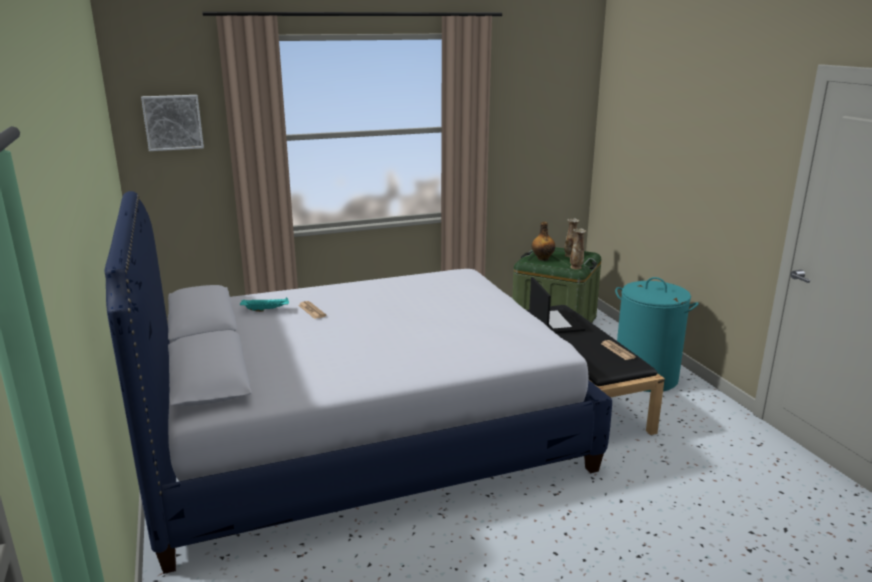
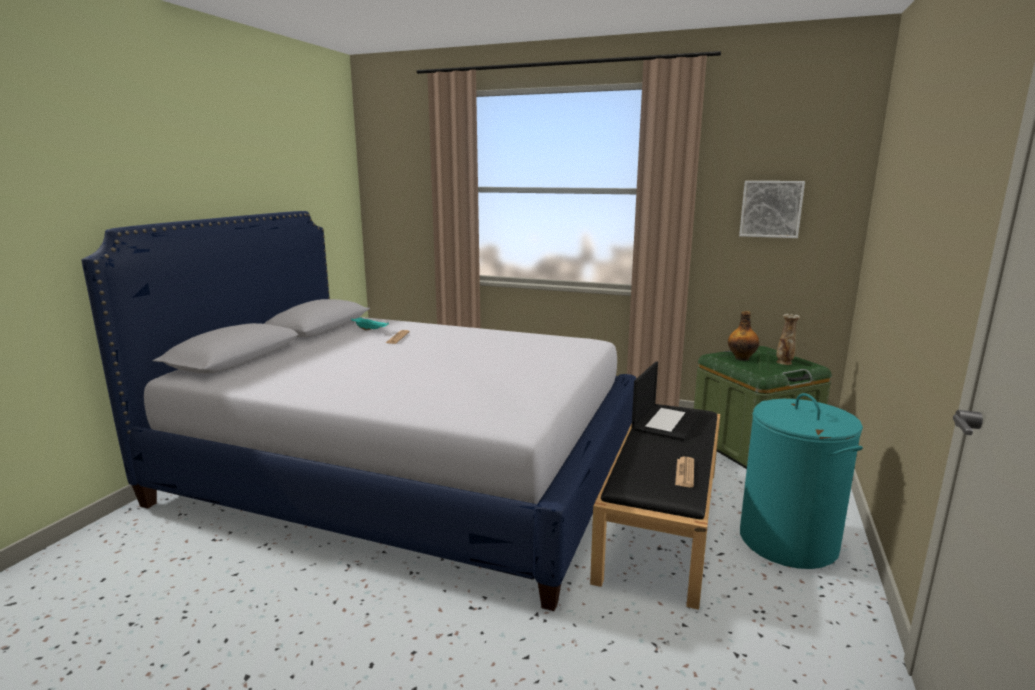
camera: 40 degrees right, 5 degrees down
(173, 122) = (398, 170): picture -> picture (771, 209)
(576, 267) = (763, 373): vase -> none

